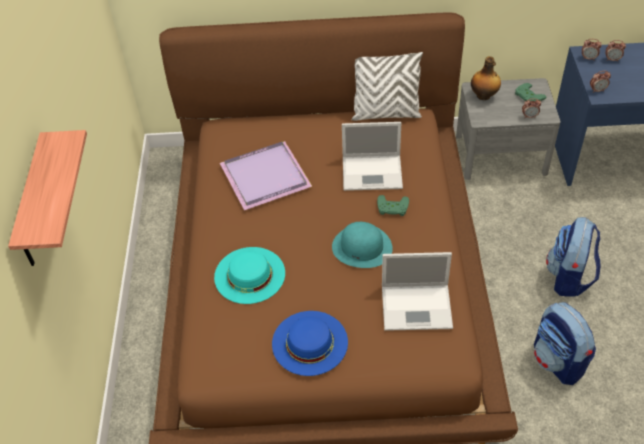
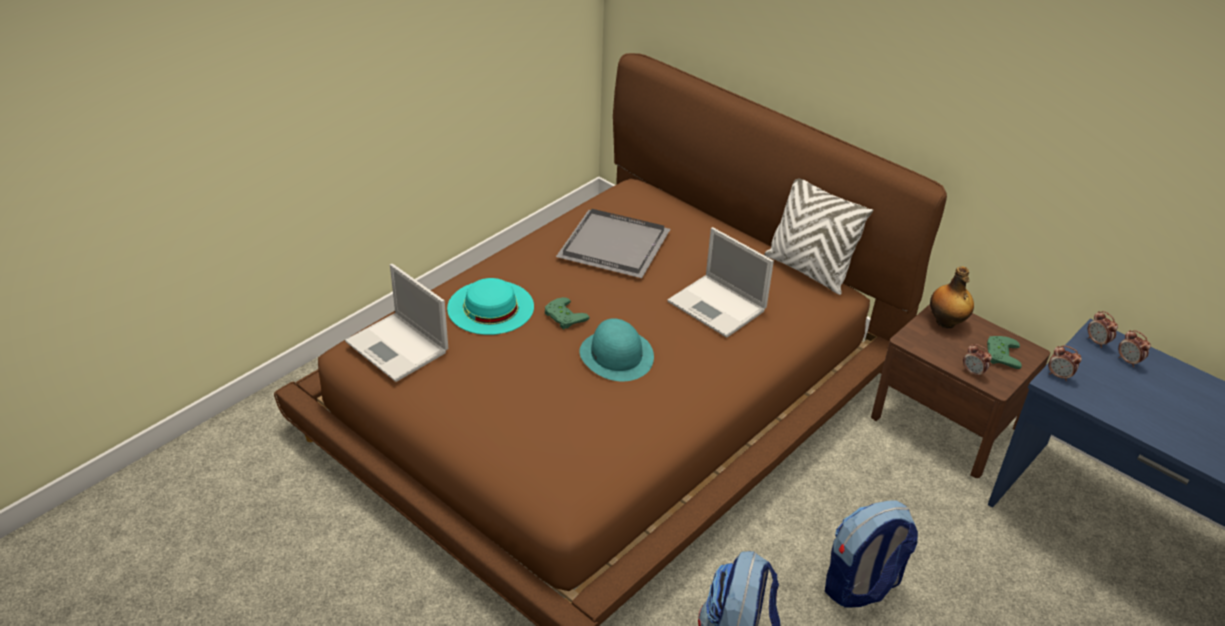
camera: 40 degrees right, 10 degrees down
(33, 205) = (289, 68): shelf -> none
(267, 177) = (615, 247): purple tray -> grey tray
(310, 342) = (463, 390): blue hat -> none
(392, 208) = (691, 346): green game controller -> green game controller (563, 317)
(418, 307) = (595, 436): laptop -> laptop (398, 347)
(500, 154) = (946, 423): grey nightstand -> brown nightstand

